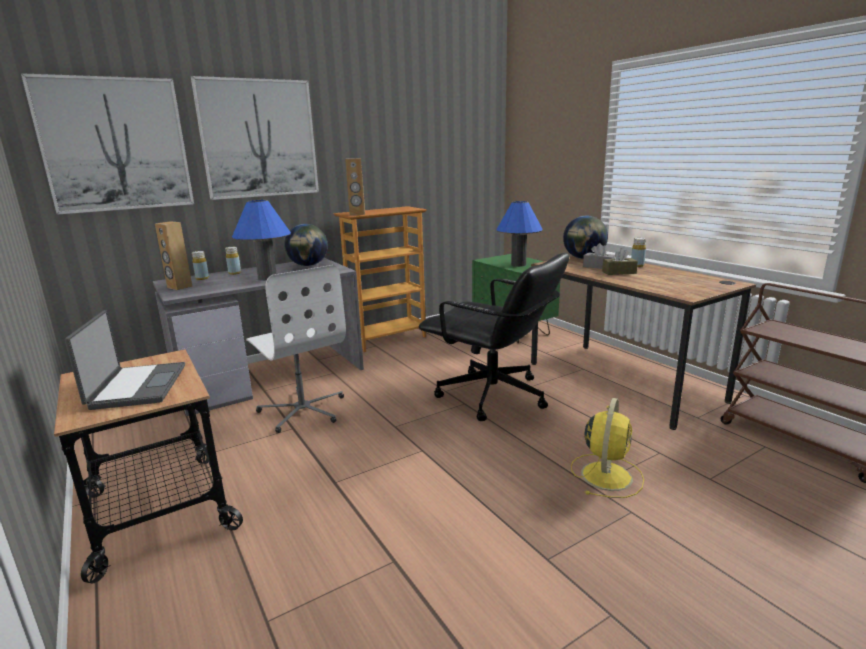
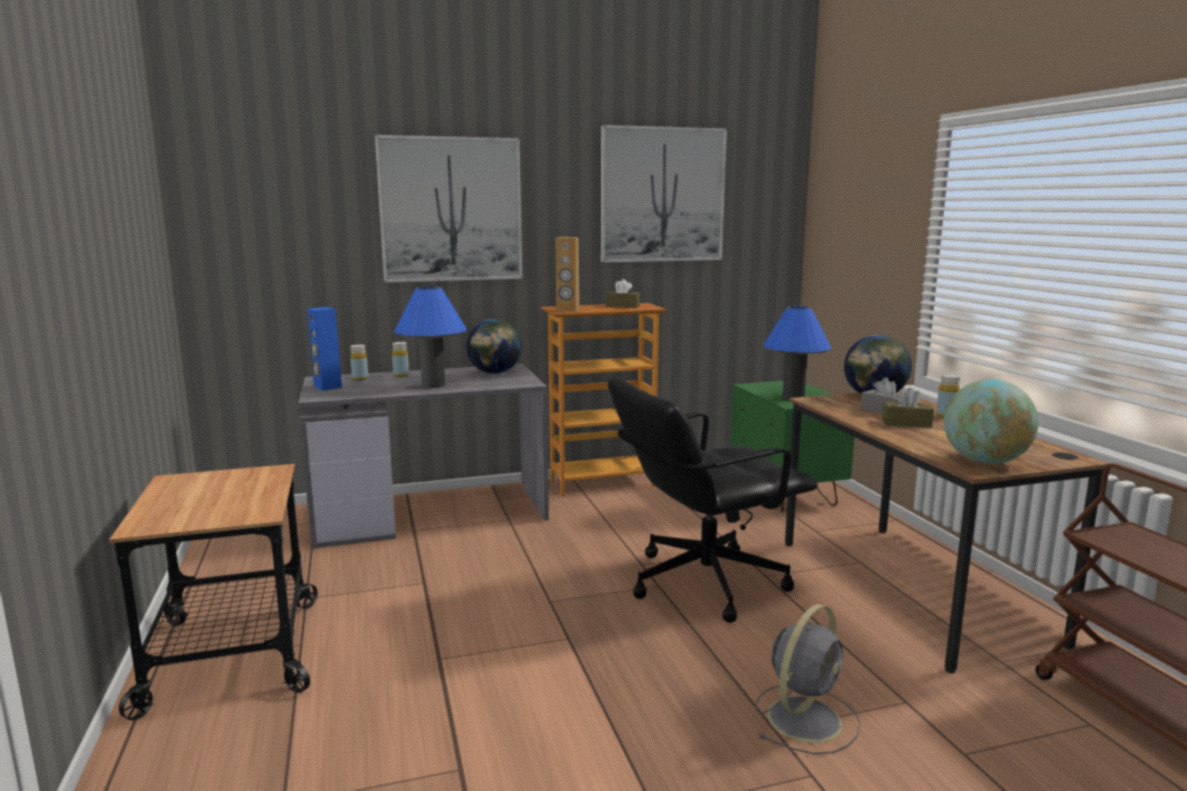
camera: 15 degrees right, 5 degrees down
(115, 145) = (281, 214): picture -> picture (662, 195)
(136, 387) = (217, 500): laptop -> none
(179, 287) = (327, 387): brown speaker -> blue speaker
(303, 410) = (447, 562): white office chair -> none
(393, 209) = (622, 306): none -> brown tissue box
(493, 396) = (704, 582): black office chair -> black office chair turned 105 degrees clockwise
(606, 474) = (806, 717): yellow fan -> grey fan
(687, 290) = (985, 461): none -> globe

